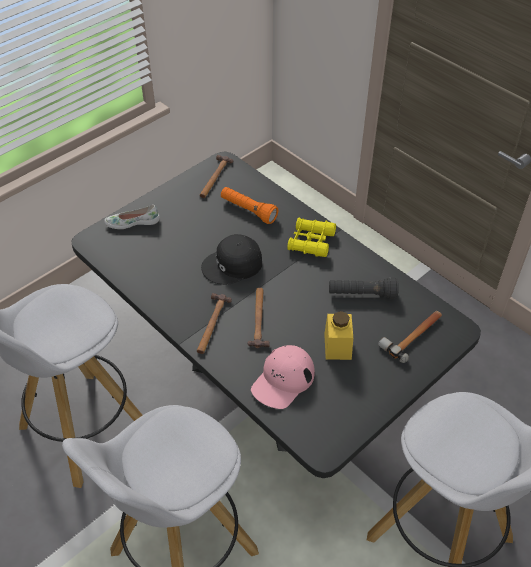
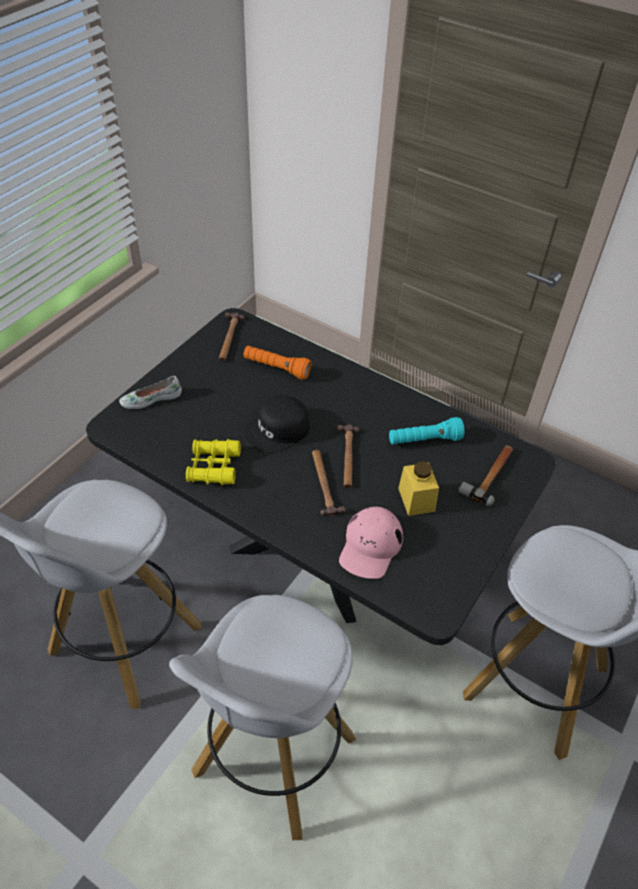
camera: 15 degrees left, 0 degrees up
(211, 324) = (274, 499): hammer -> hammer (347, 457)
(311, 242) = (354, 392): yellow binoculars -> yellow binoculars (213, 467)
(362, 294) = (424, 440): black flashlight -> turquoise flashlight

